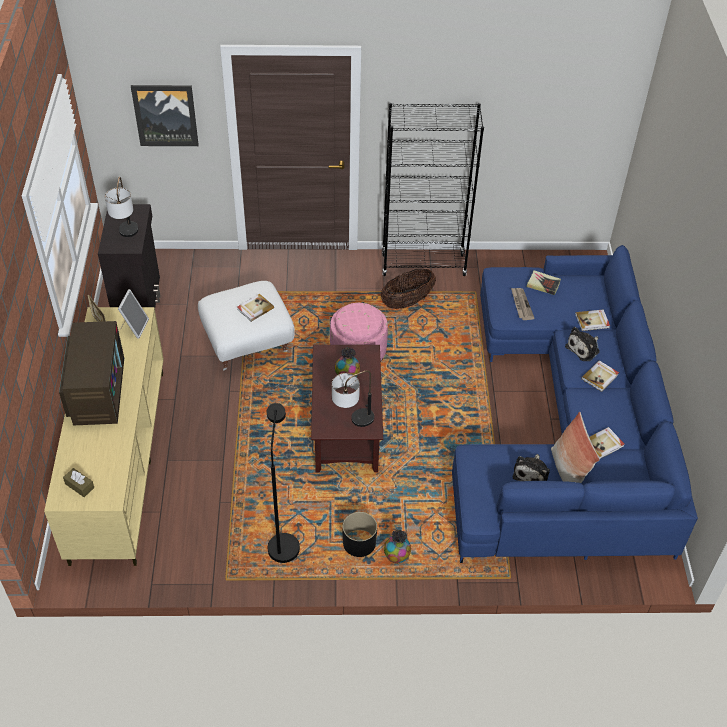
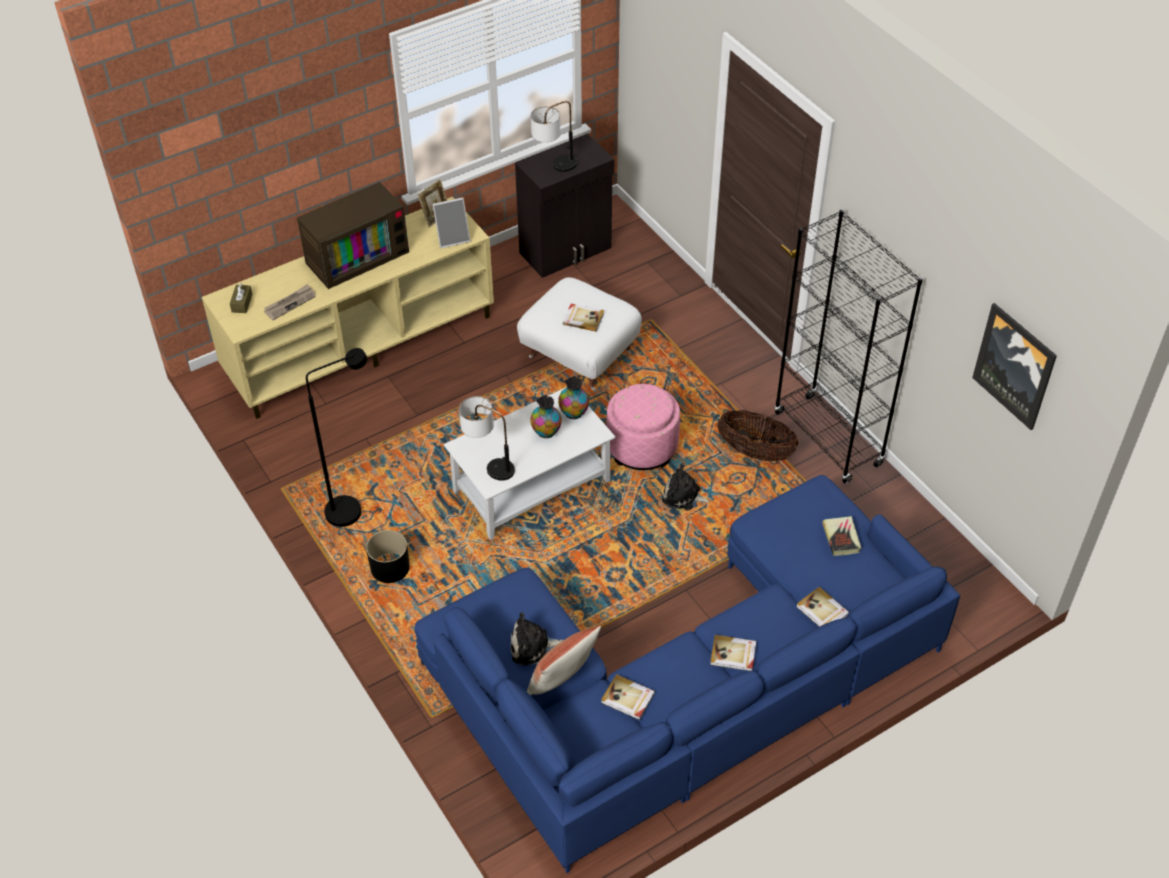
camera: 60 degrees right, 0 degrees up
(165, 115) = (674, 79): picture -> picture (1015, 365)
(346, 427) = (531, 487): brown coffee table -> white coffee table
(397, 557) = (393, 607): vase -> vase (573, 414)
(521, 304) = (787, 531): newspaper -> newspaper (290, 303)
(584, 348) = (767, 620): plush toy -> plush toy (684, 496)

